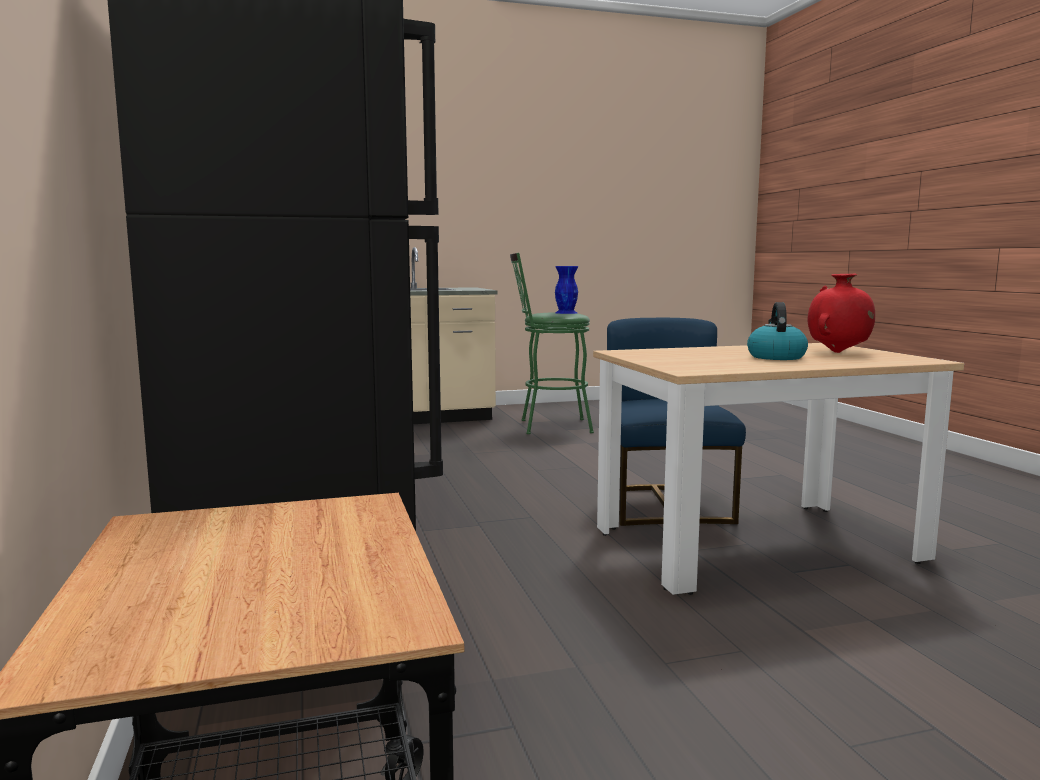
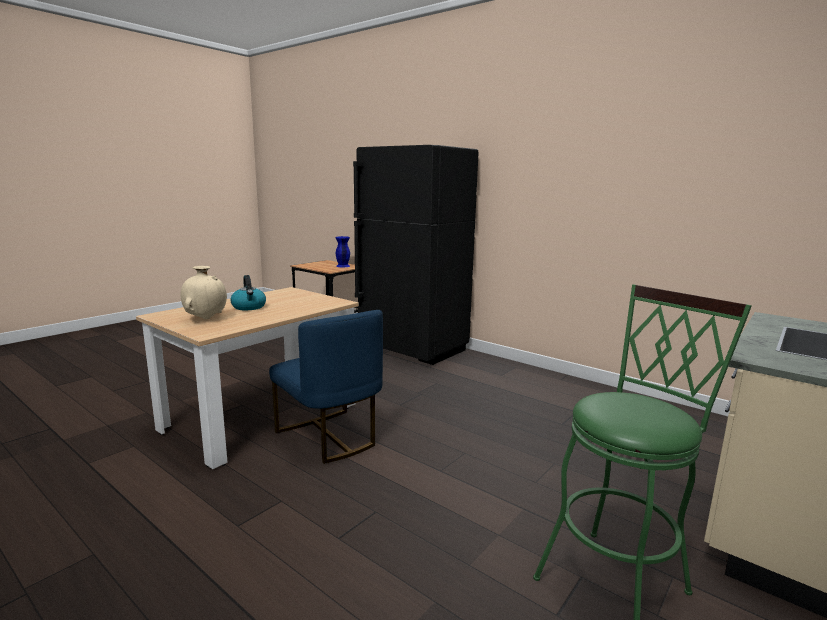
camera: 145 degrees right, 5 degrees up
(566, 313) = (624, 412): blue vase -> blue vase (342, 266)
(838, 352) = (206, 319): red vase -> beige vase

